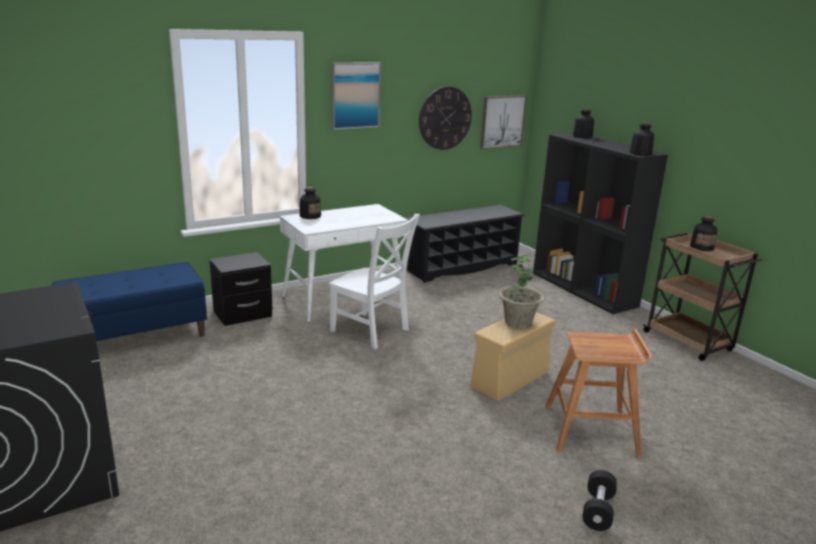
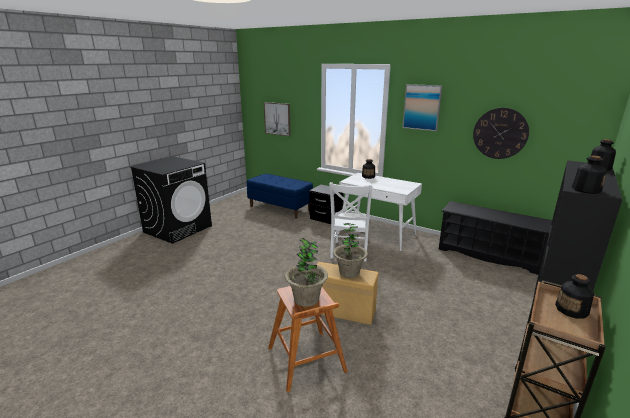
camera: 65 degrees right, 0 degrees up
(502, 121) = (569, 145): picture -> picture (277, 118)
(598, 510) = (212, 377): black dumbbell -> none
(609, 346) = (306, 299): none -> potted plant

